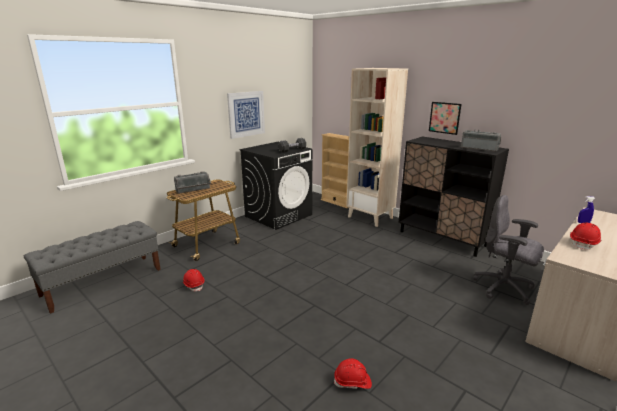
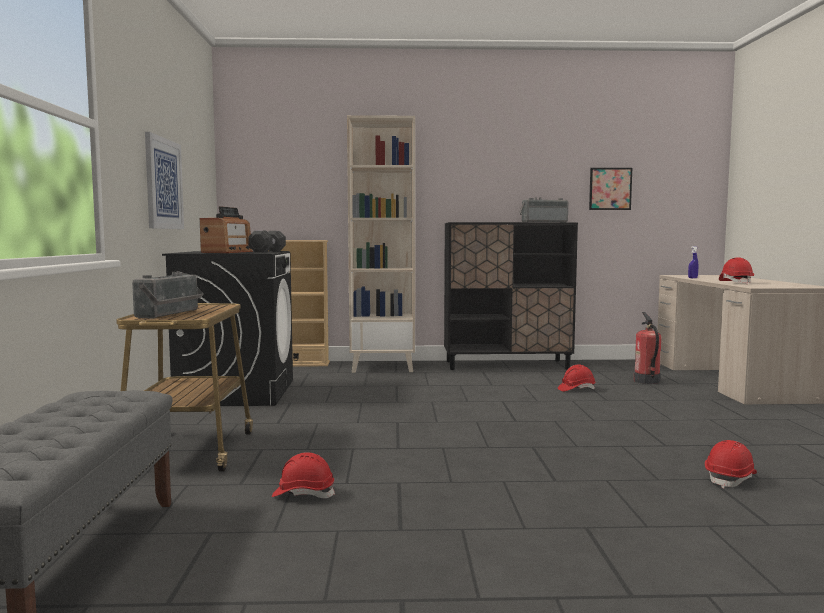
camera: 45 degrees left, 15 degrees down
(271, 149) = (227, 252): none -> radio
(435, 276) = (576, 389): none -> red hard hat
(444, 118) = (474, 193): picture -> picture (610, 189)
(504, 288) = (646, 381): grey office chair -> fire extinguisher

